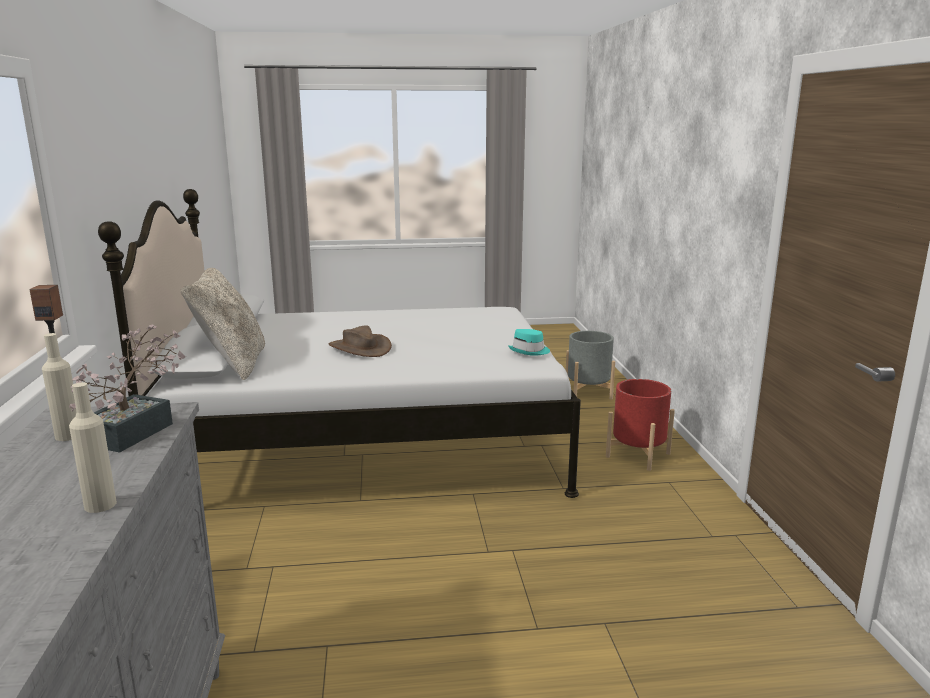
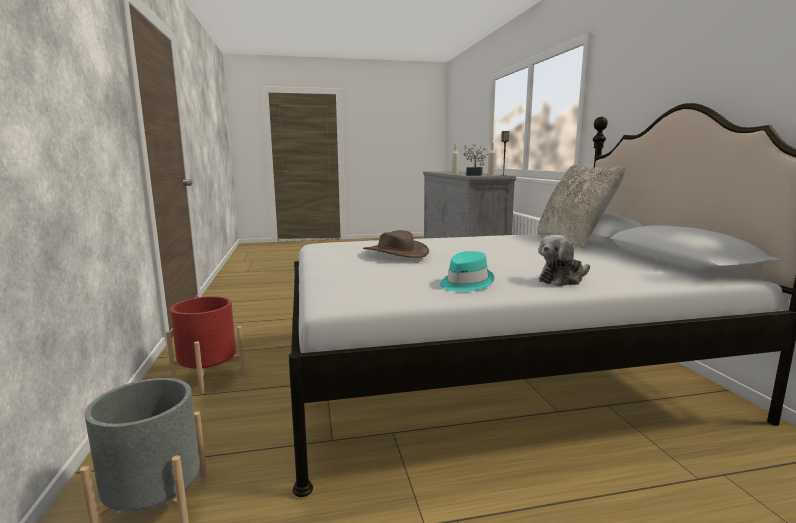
camera: 175 degrees right, 5 degrees down
(353, 317) = (562, 279): none -> plush toy
(360, 348) = (487, 248): brown hat -> brown hat (395, 252)
(530, 351) = (325, 249): turquoise hat -> turquoise hat (465, 283)

